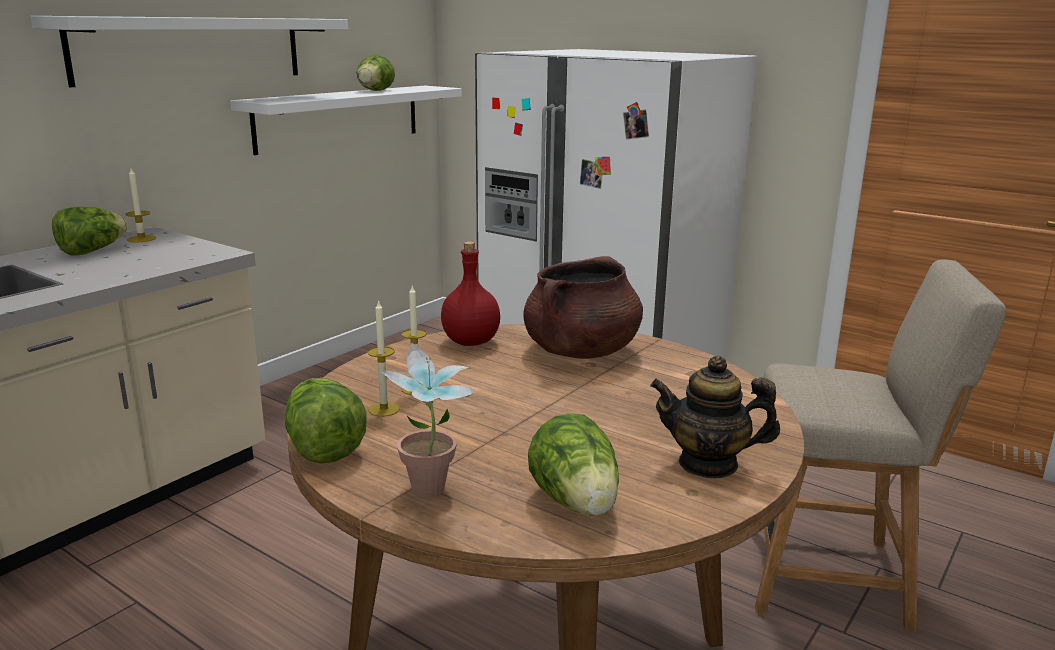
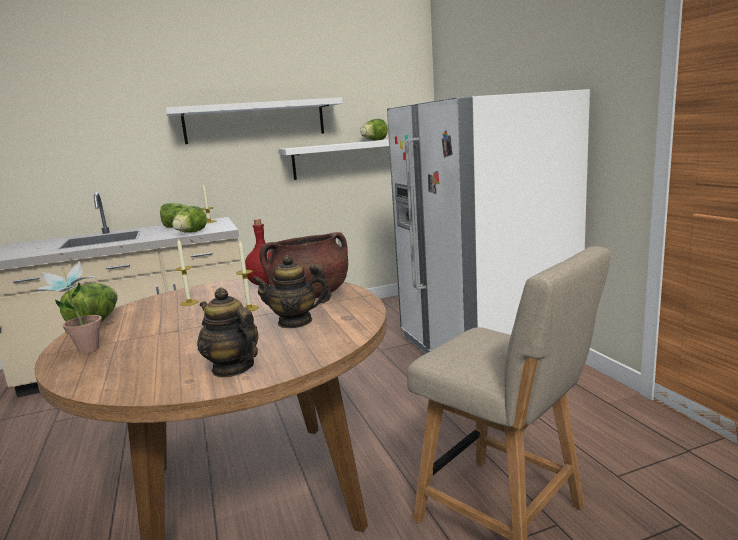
camera: 35 degrees right, 5 degrees down
(384, 409) = (155, 310): candle -> candle (249, 308)
(577, 503) = (126, 372): lettuce -> lettuce (190, 233)
(646, 391) = (295, 322): none -> teapot

